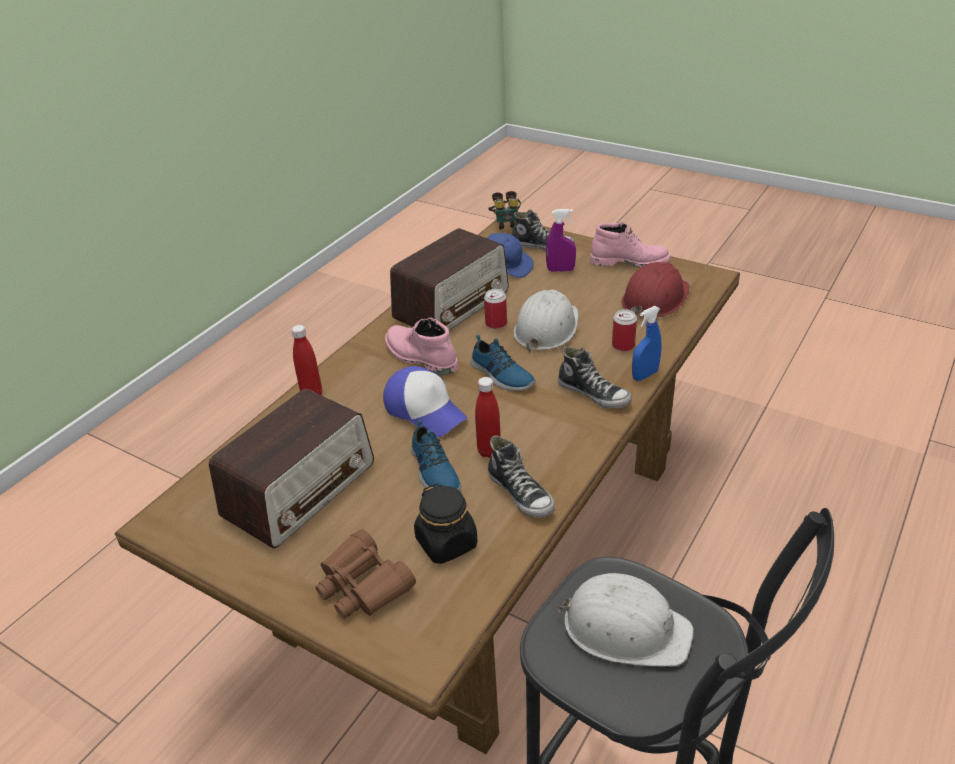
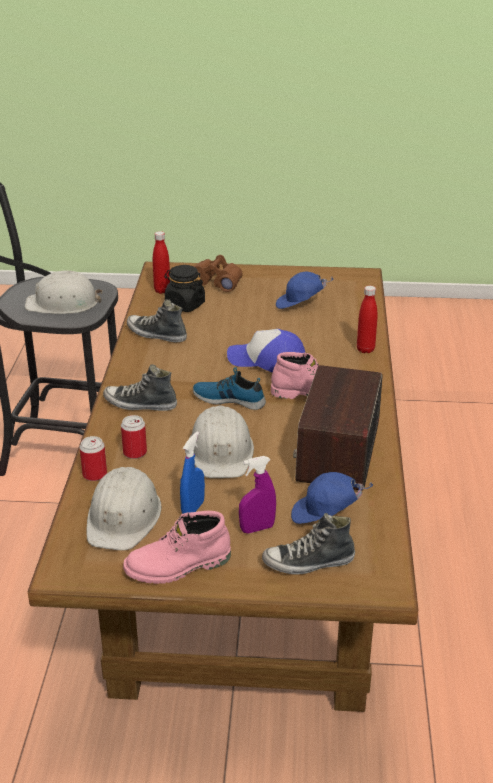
camera: 150 degrees right, 5 degrees down
(300, 489) = (300, 304): radio -> blue cap
(433, 471) = (225, 331): shoe -> none
(489, 451) = (196, 349): red bottle -> red bottle (162, 290)
(496, 323) = (275, 443): can -> can (94, 474)
(505, 224) = (392, 591): binoculars -> none
(645, 375) = (102, 430): blue spray bottle -> blue spray bottle (193, 509)
(654, 299) = (124, 517): red hard hat -> white hard hat

